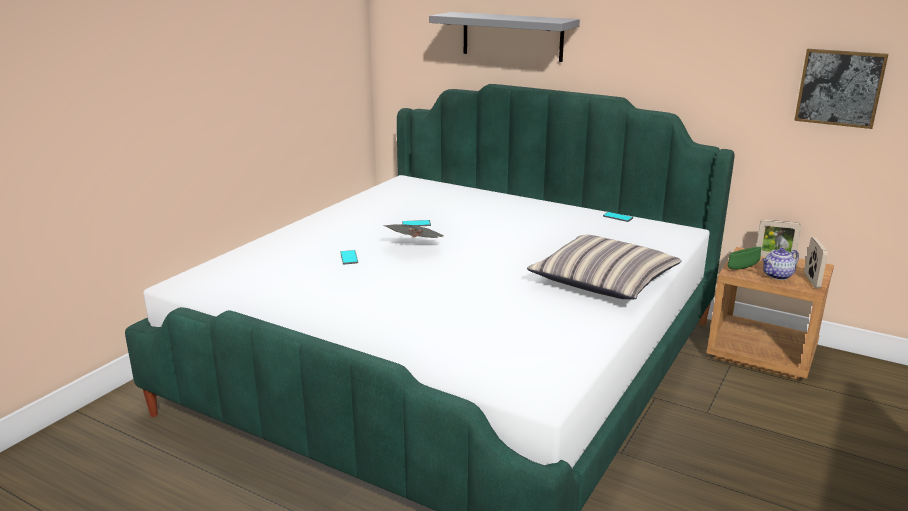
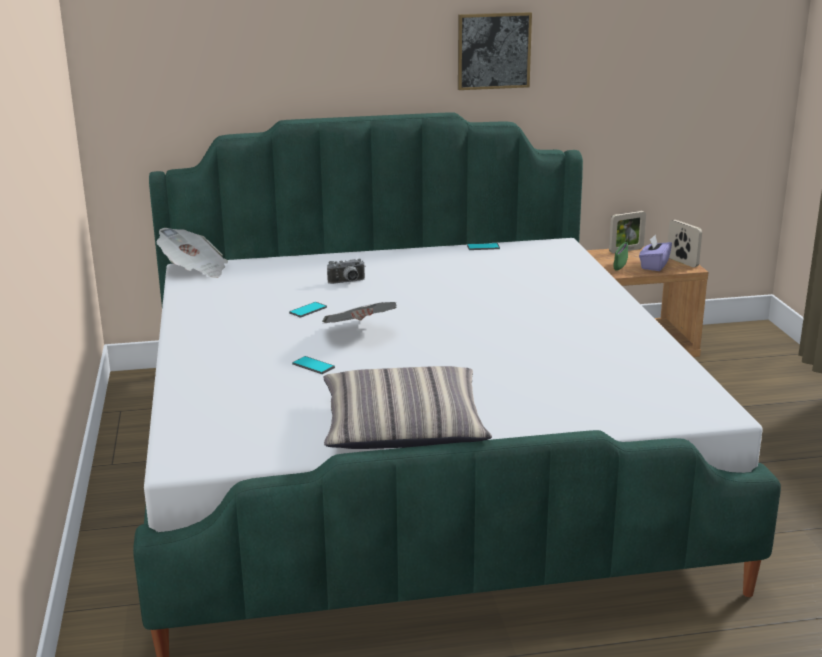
camera: 40 degrees left, 0 degrees up
(405, 182) = (195, 270): none -> newspaper
(475, 214) = (347, 282): none -> camera
(512, 36) = (299, 57): grey shelf -> none
(603, 281) = (582, 307): pillow -> pillow (403, 427)
(777, 276) = (654, 265): teapot -> purple tissue box
(839, 88) = (660, 71): picture -> picture (493, 50)

